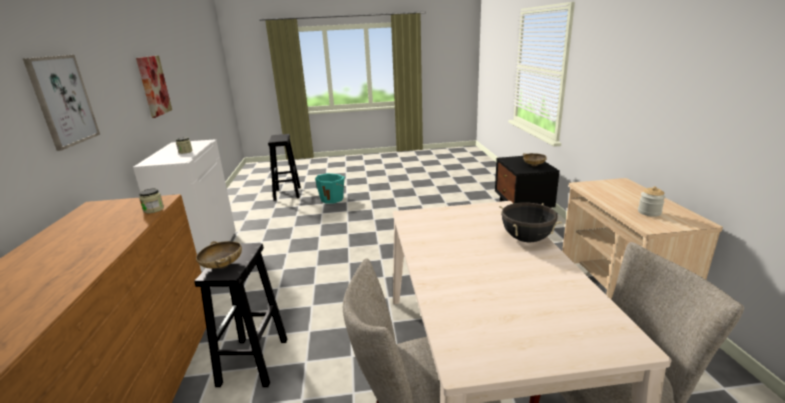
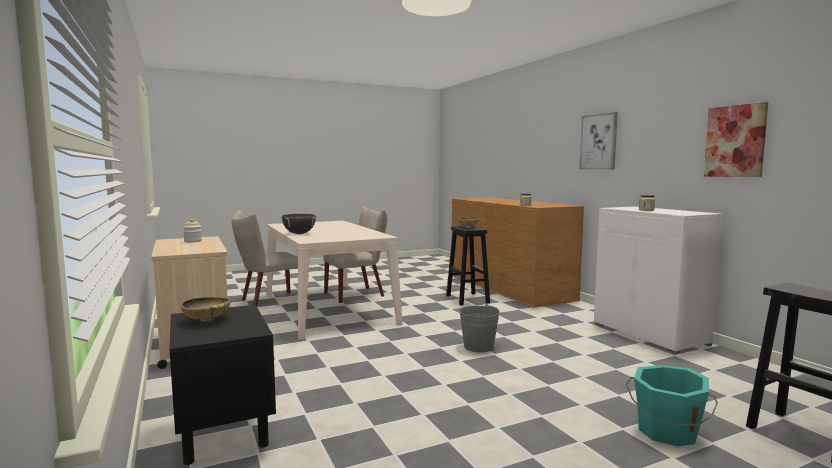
camera: 160 degrees right, 15 degrees down
(351, 255) = (478, 347): none -> grey bucket

